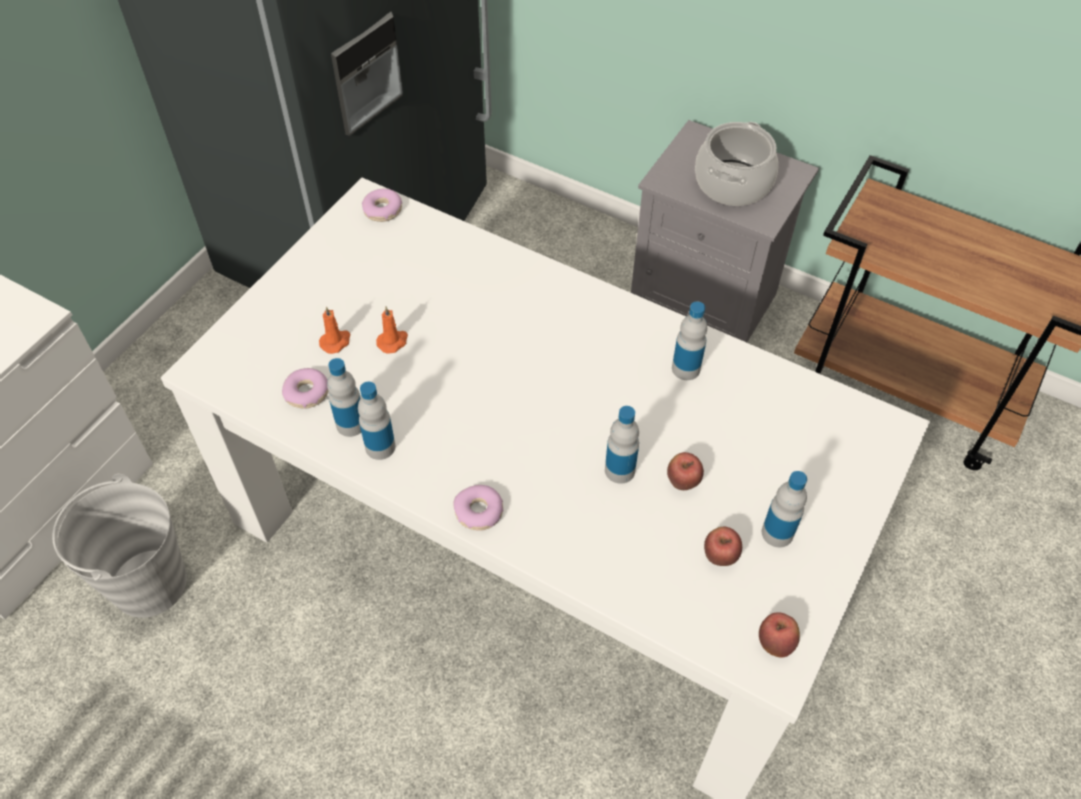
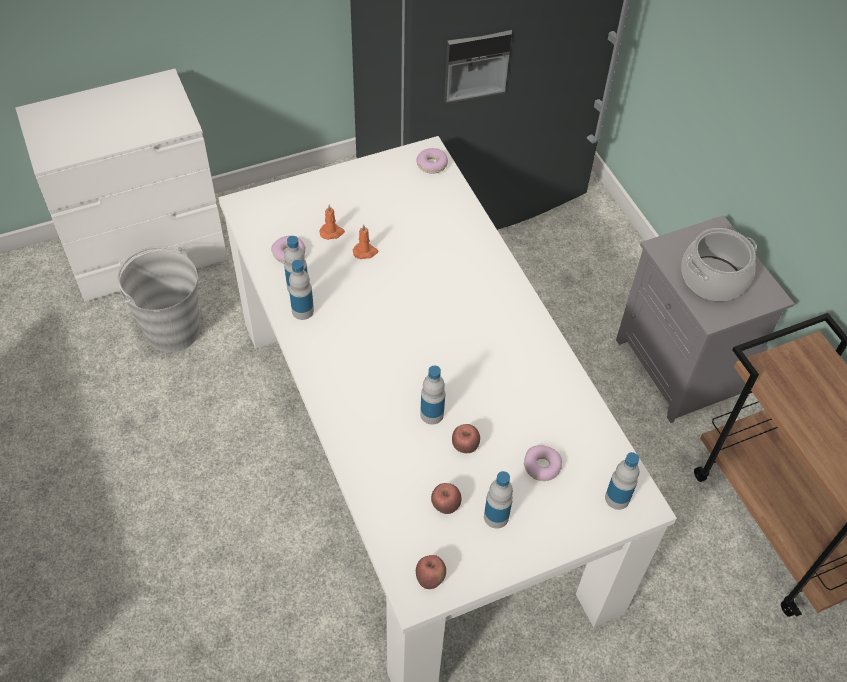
camera: 35 degrees right, 0 degrees up
(479, 512) = (325, 384): donut -> donut (542, 466)
(686, 369) = (535, 378): bottle -> bottle (617, 498)

